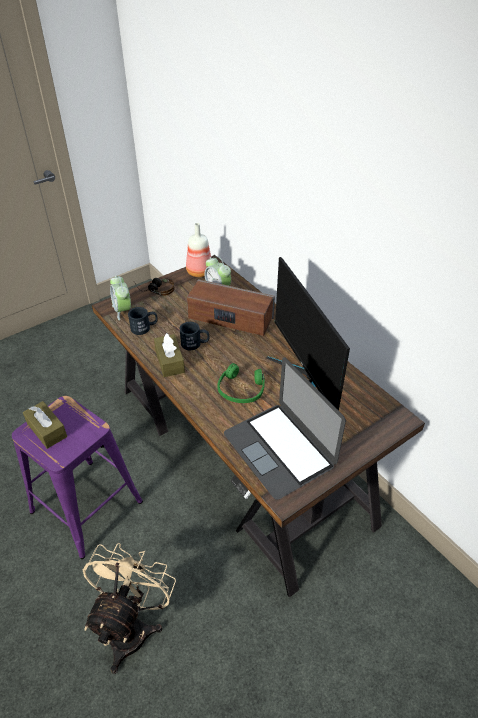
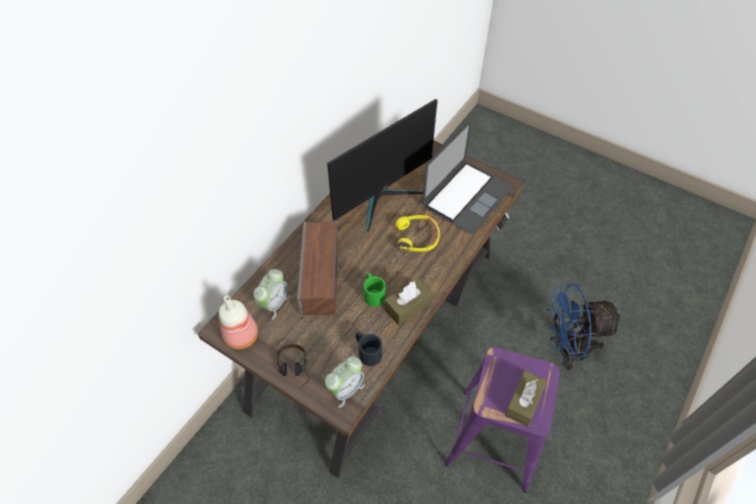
camera: 110 degrees left, 10 degrees up
(132, 626) = (566, 348): beige fan -> blue fan
(195, 344) = (373, 293): black mug -> green mug
(241, 389) = (417, 237): green headphones -> yellow headphones

